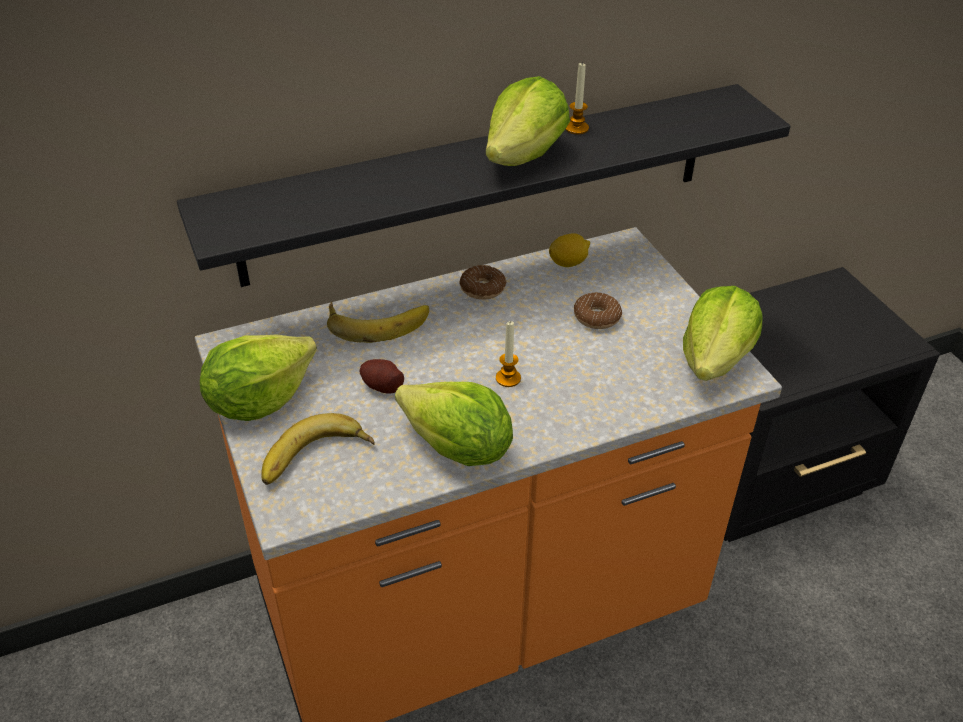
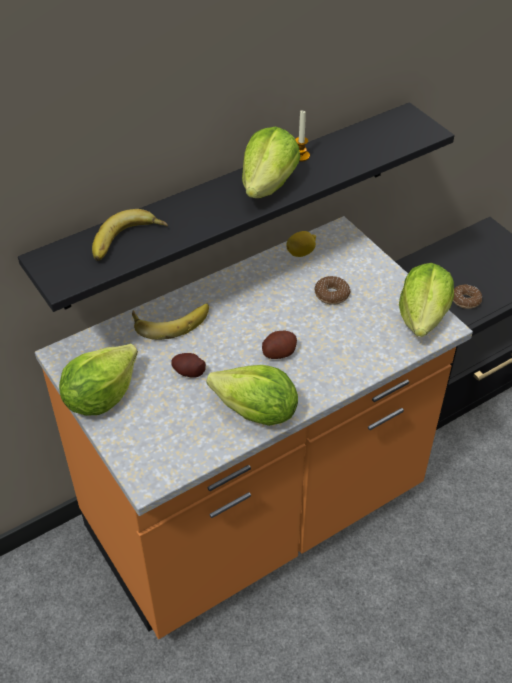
camera: 10 degrees left, 5 degrees up
(316, 460) = (157, 436): banana -> banana (128, 242)
(482, 288) = (242, 282): donut -> donut (465, 300)
(508, 378) = (279, 352): candle -> potato

